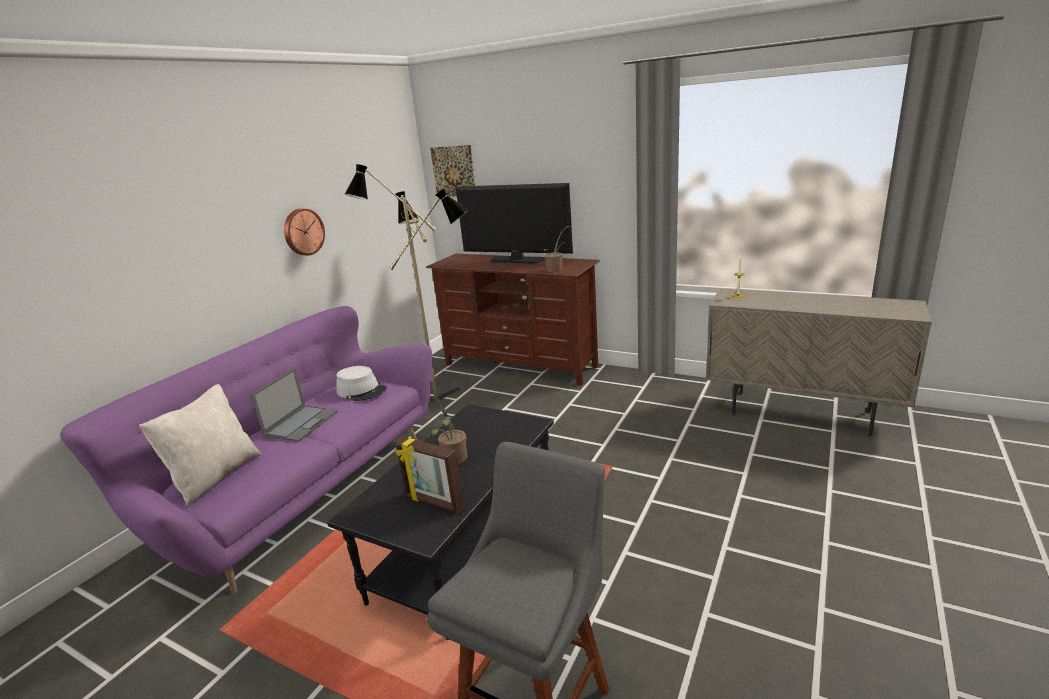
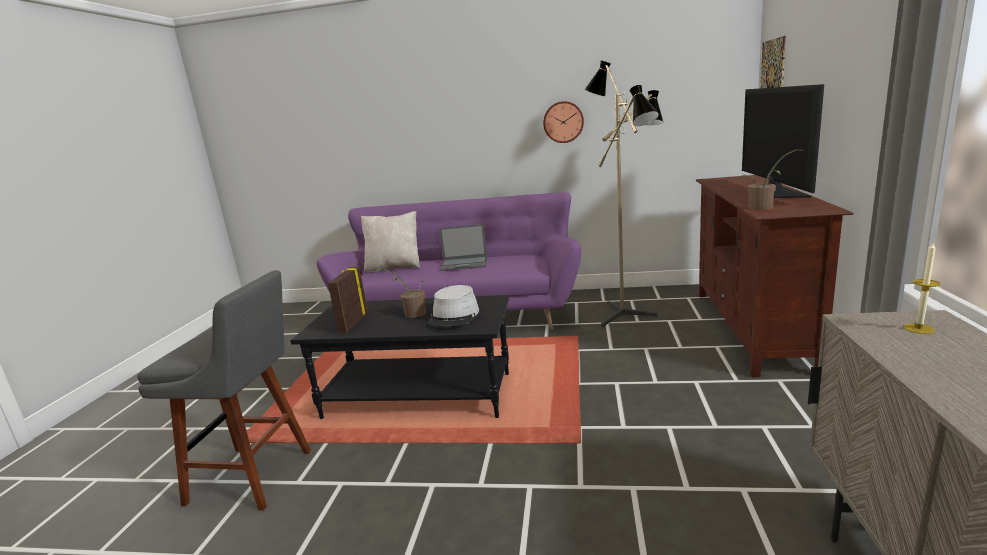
camera: 70 degrees right, 5 degrees down
(362, 391) = (523, 262): grey hat -> grey hat (454, 316)

